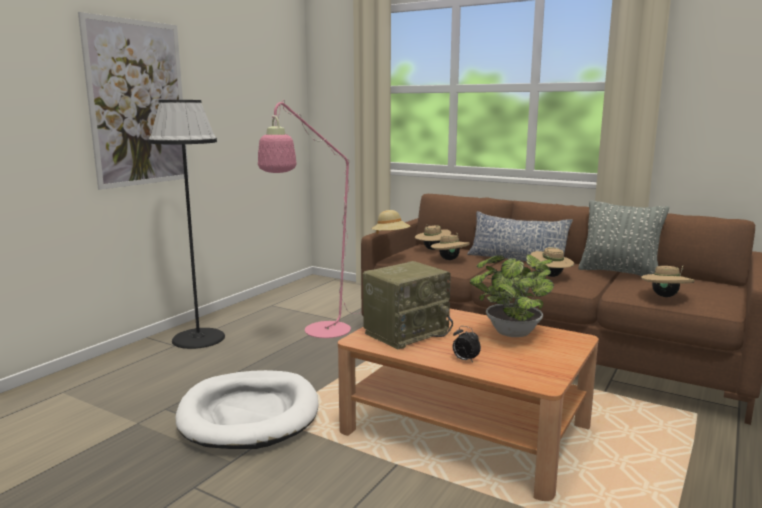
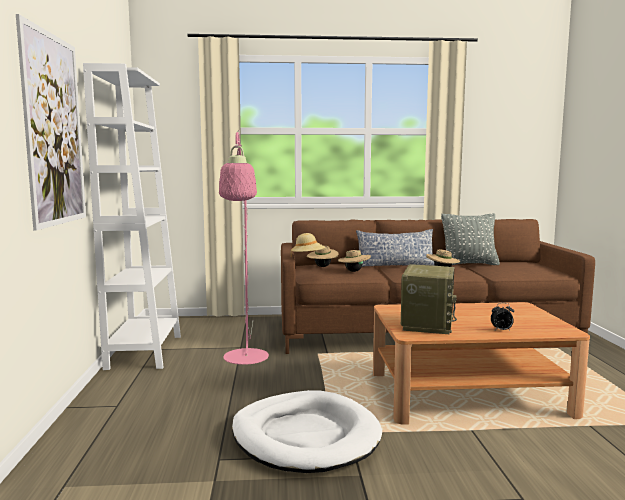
camera: 35 degrees left, 5 degrees down
(199, 338) = (132, 393): black floor lamp -> none
(261, 306) = (145, 352): none -> white bookcase
(510, 334) = (485, 311): potted plant -> none
(665, 296) = (526, 272): beige hat -> none

